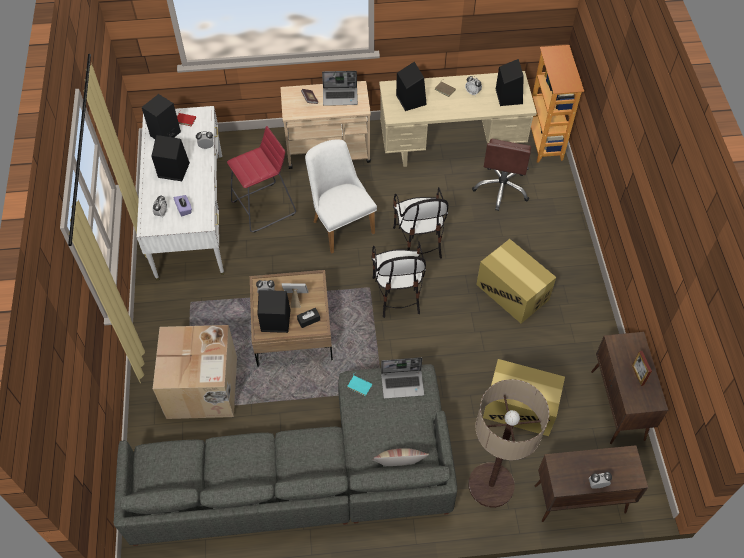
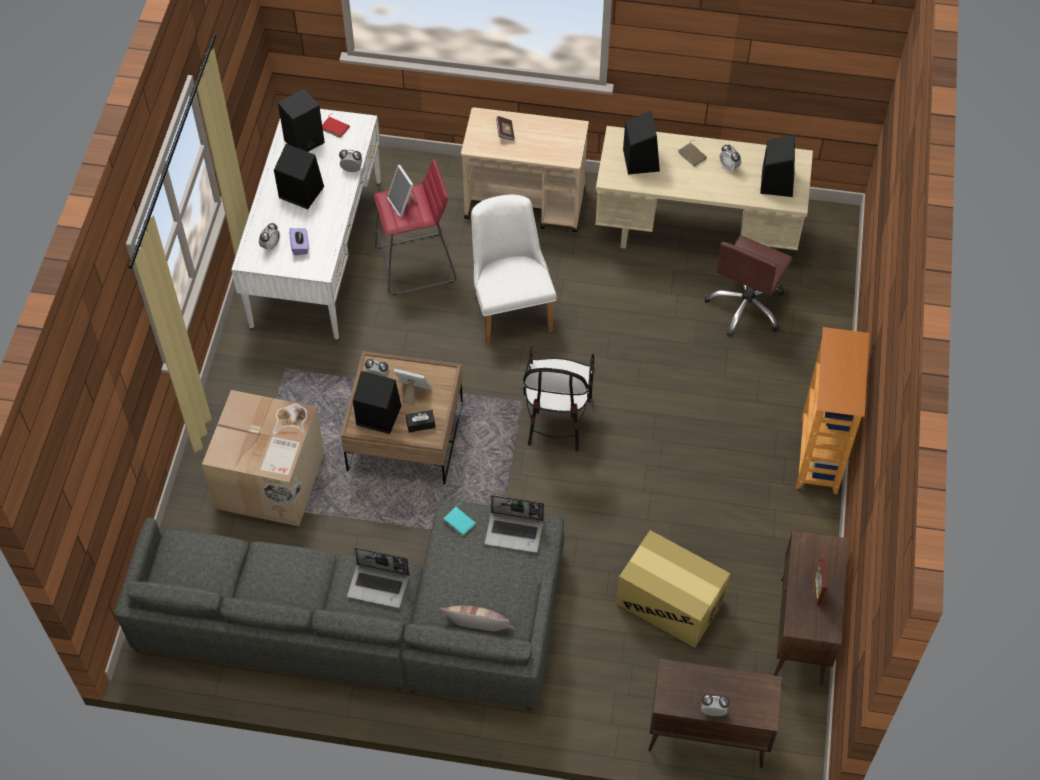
camera: 15 degrees right, 0 degrees up
(250, 163) = (403, 204): none -> picture frame
(340, 97) = (547, 137): laptop -> laptop (379, 586)
(418, 241) = (607, 354): chair -> none
(491, 485) = (598, 690): floor lamp -> none
(512, 292) = (712, 451): cardboard box -> none
(545, 141) = (831, 253): bookcase -> bookcase (819, 456)

